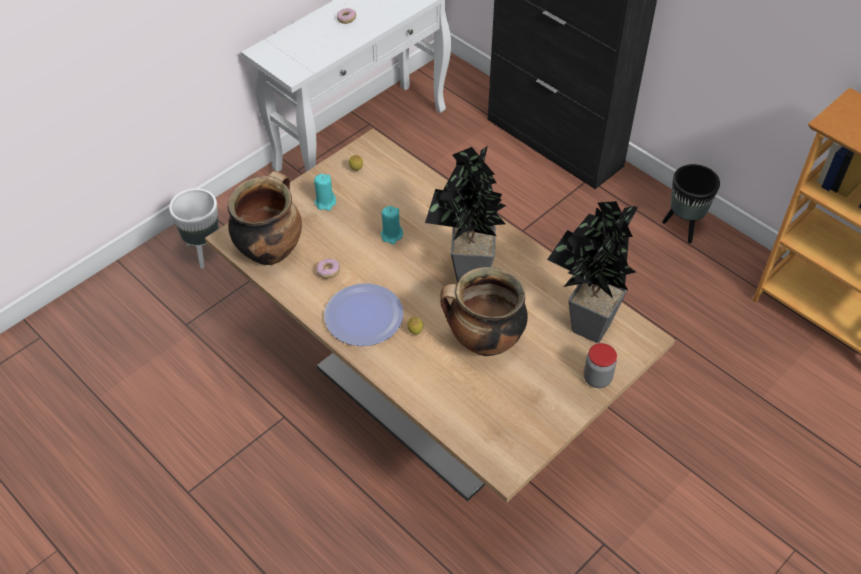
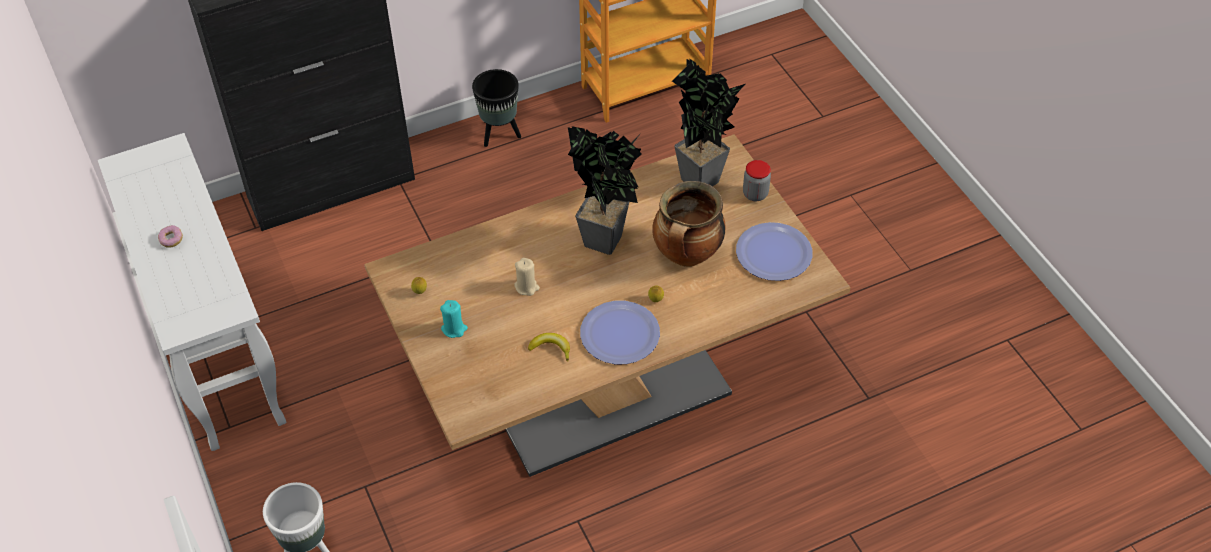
camera: 70 degrees left, 0 degrees up
(270, 250) = (498, 390): cooking pot -> none
(328, 272) = (551, 348): donut -> banana
(391, 235) = (527, 287): turquoise candle -> beige candle
(522, 415) = (774, 253): none -> plate

